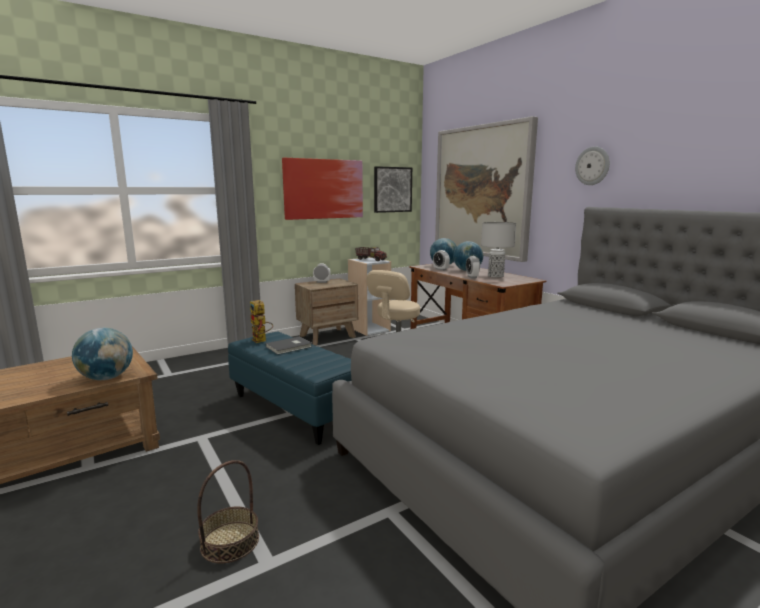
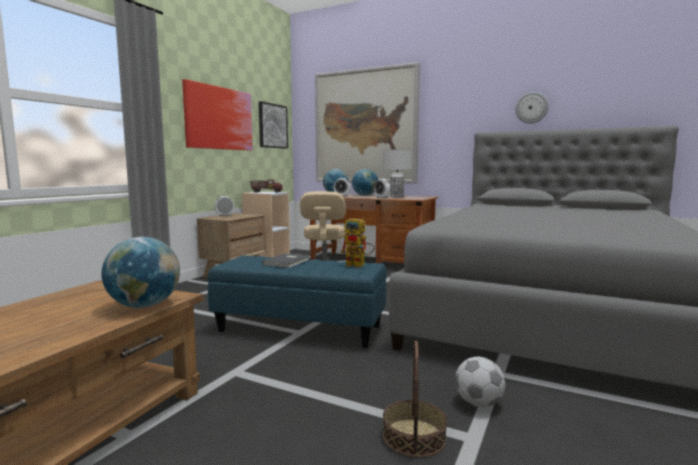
camera: 30 degrees left, 5 degrees down
(261, 341) = (246, 262): toy robot -> toy robot (359, 265)
(322, 534) = (478, 403): none -> football
(592, 166) = (473, 102): wall clock -> wall clock (531, 107)

